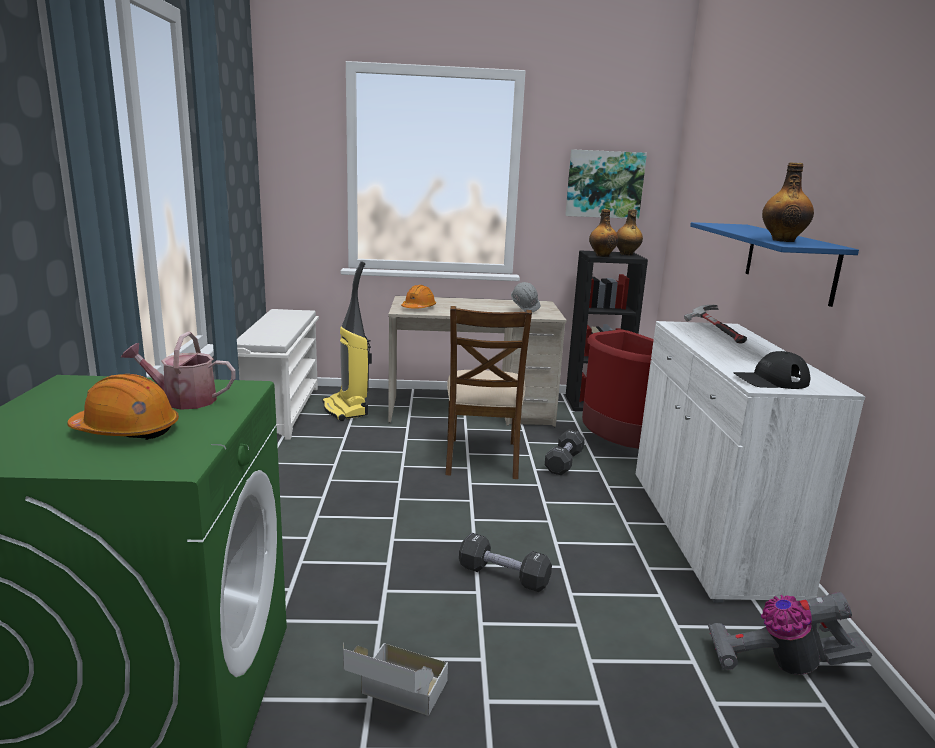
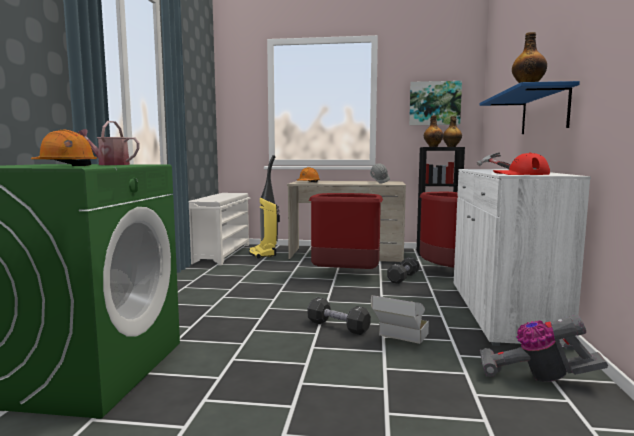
camera: 10 degrees right, 10 degrees down
(396, 701) = (237, 379): cardboard box -> cardboard box (399, 338)
(482, 457) = (345, 275): brown chair -> red trash can
(770, 380) = (520, 174): black cap -> red cap

